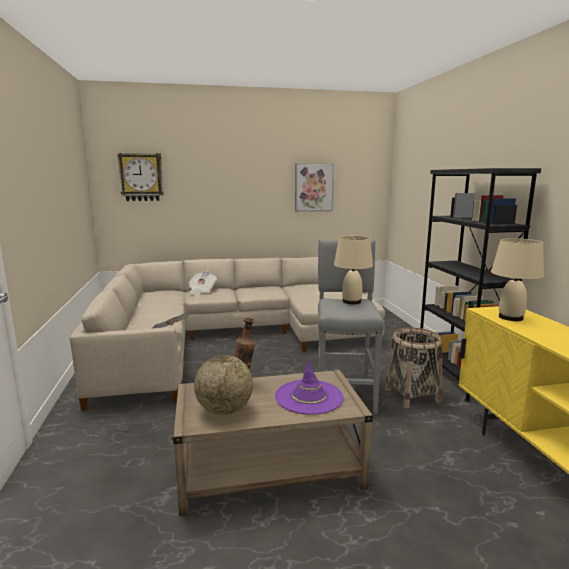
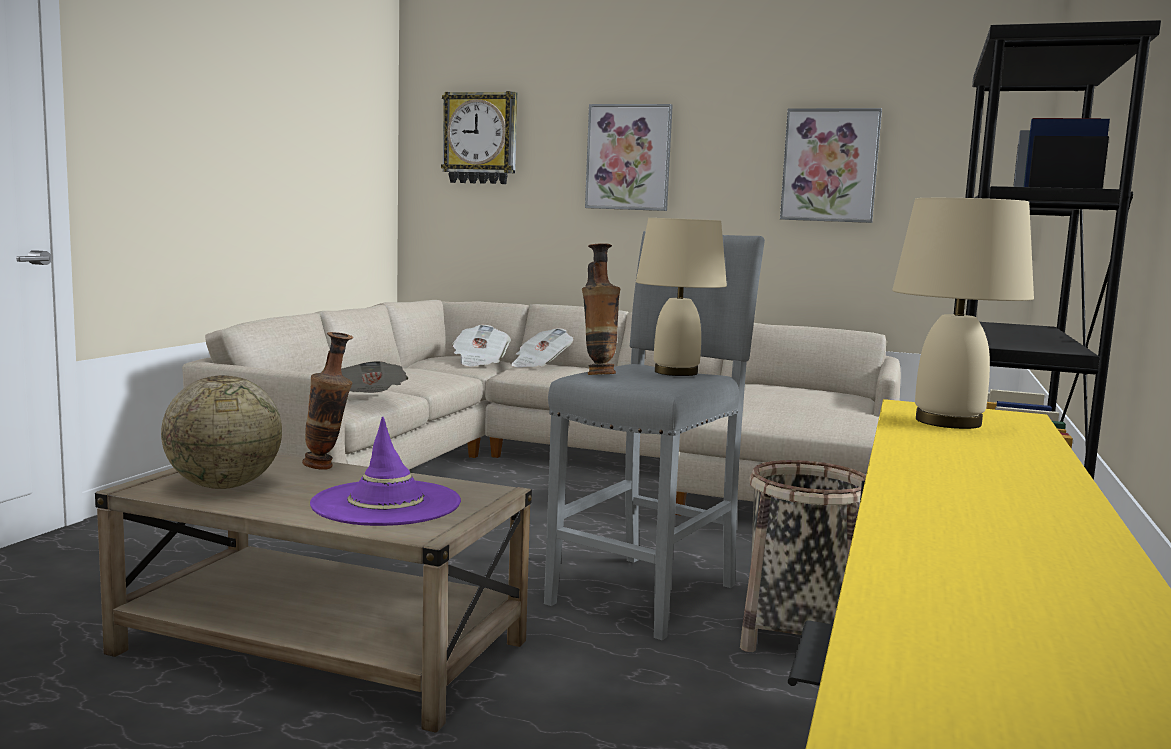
camera: 30 degrees right, 5 degrees down
(171, 294) = (479, 362): none -> newspaper
(223, 185) = (628, 157): none -> picture
(334, 310) = (598, 375): none -> vase

